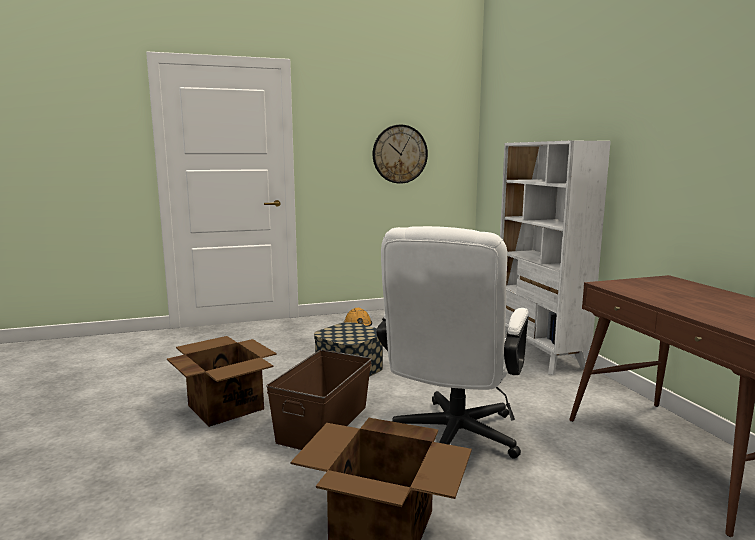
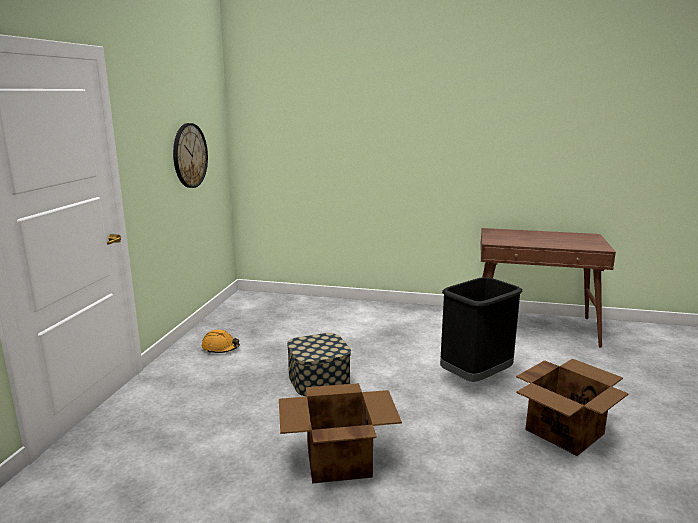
camera: 60 degrees left, 5 degrees up
(324, 423) = (414, 417): brown storage box -> none
(451, 441) = (475, 378): white office chair -> black trash can
(538, 353) = (374, 308): white bookcase -> none

